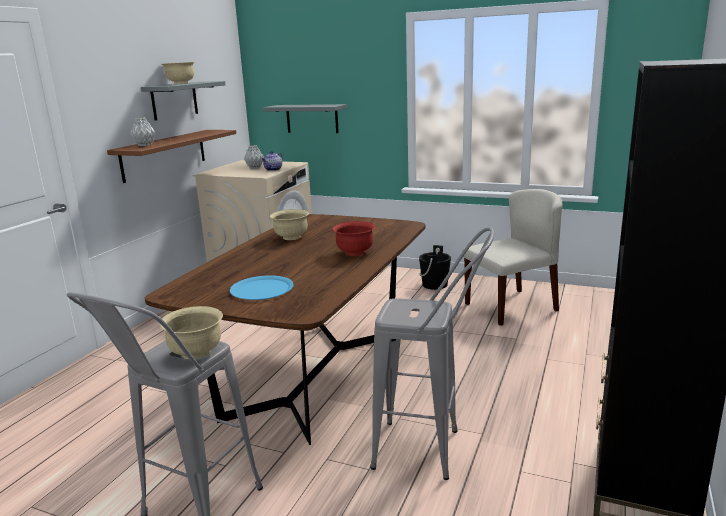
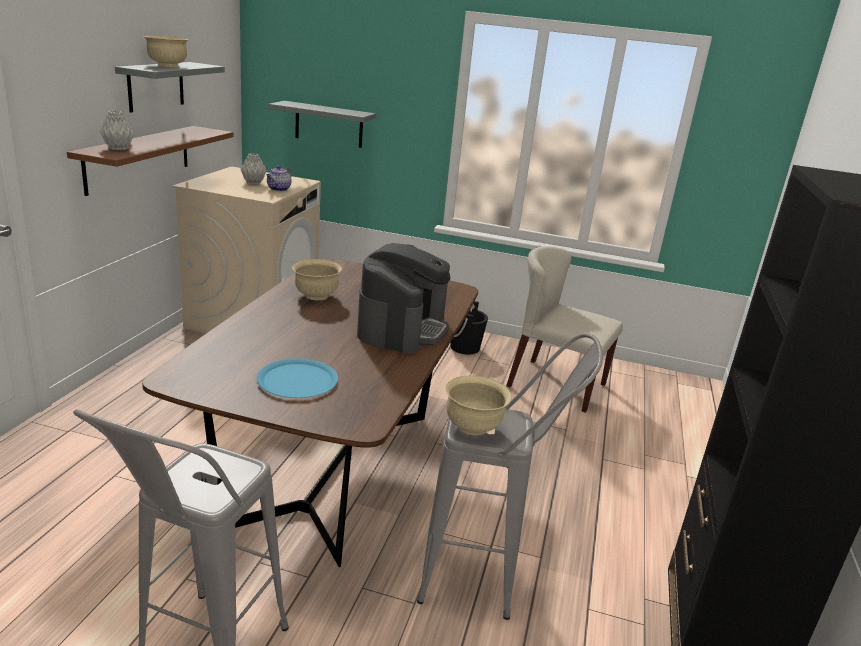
camera: 10 degrees left, 5 degrees up
(196, 352) = (229, 477): beige bowl -> beige bowl (473, 427)
(354, 252) = (402, 328): red bowl -> coffee machine
(511, 306) = (555, 385): beige chair -> beige chair turned 120 degrees counterclockwise

